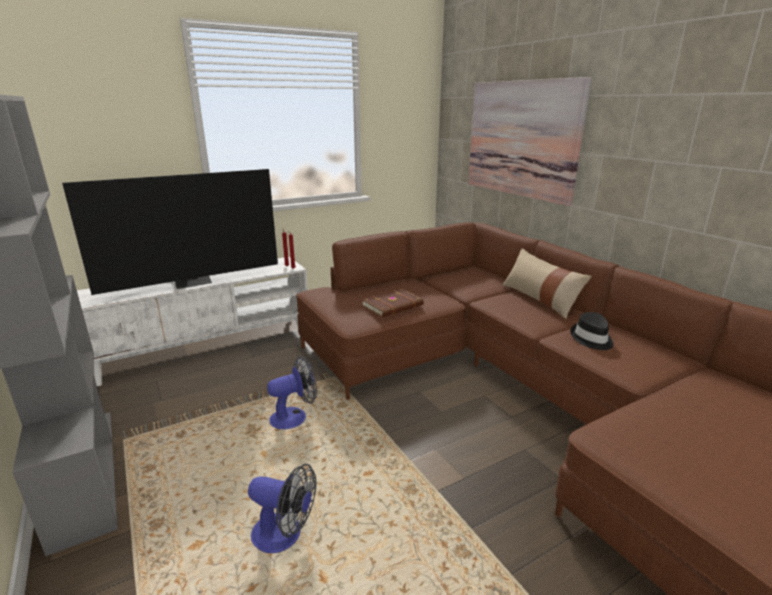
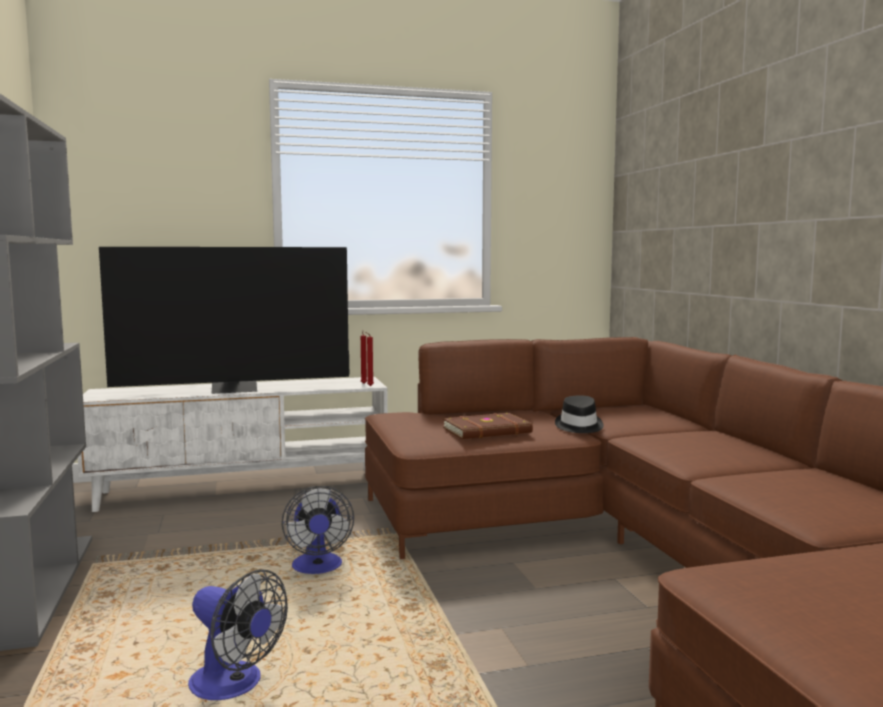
camera: 15 degrees right, 15 degrees down
(294, 416) = (318, 568): fan -> fan turned 90 degrees clockwise
(521, 139) = (711, 214): picture -> none
(540, 299) = (724, 439): beige pillow -> none
(591, 339) = (777, 481): black hat -> black hat (578, 426)

